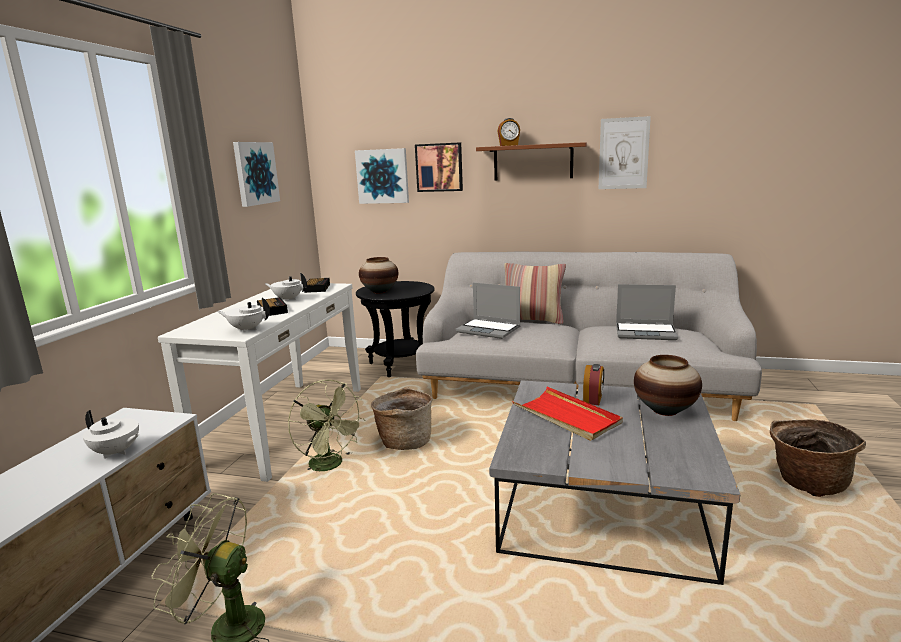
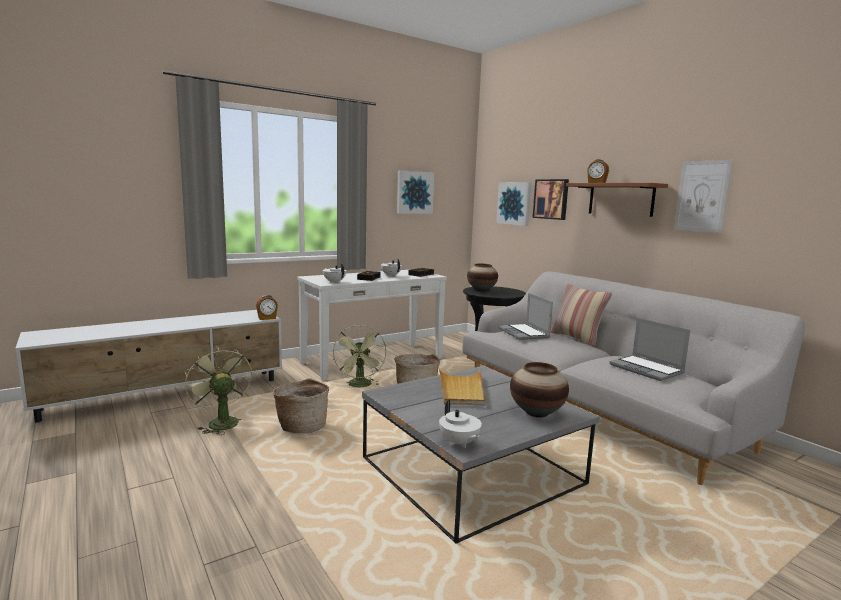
camera: 40 degrees right, 5 degrees down
(116, 452) = (229, 321): white teapot -> white teapot (459, 443)
(566, 416) = (461, 390): red tray -> beige tray
(593, 399) = (502, 390): alarm clock -> alarm clock (267, 318)
(807, 483) = (671, 548): basket -> basket (302, 427)

